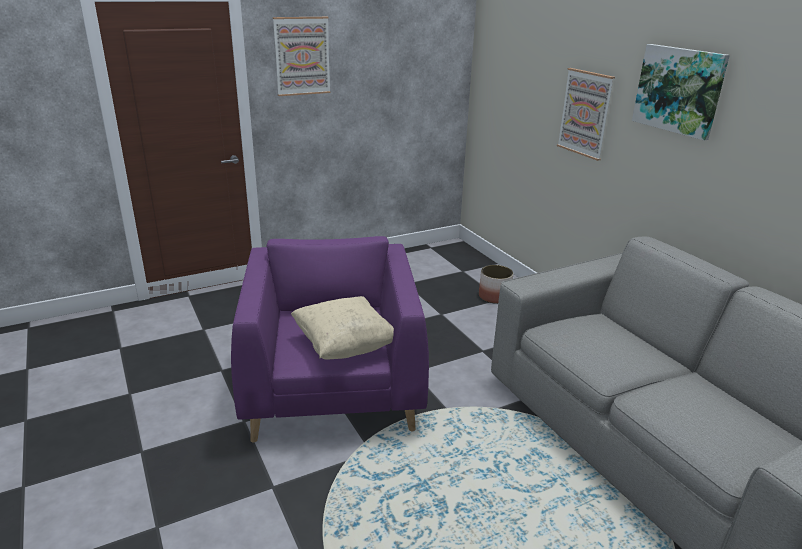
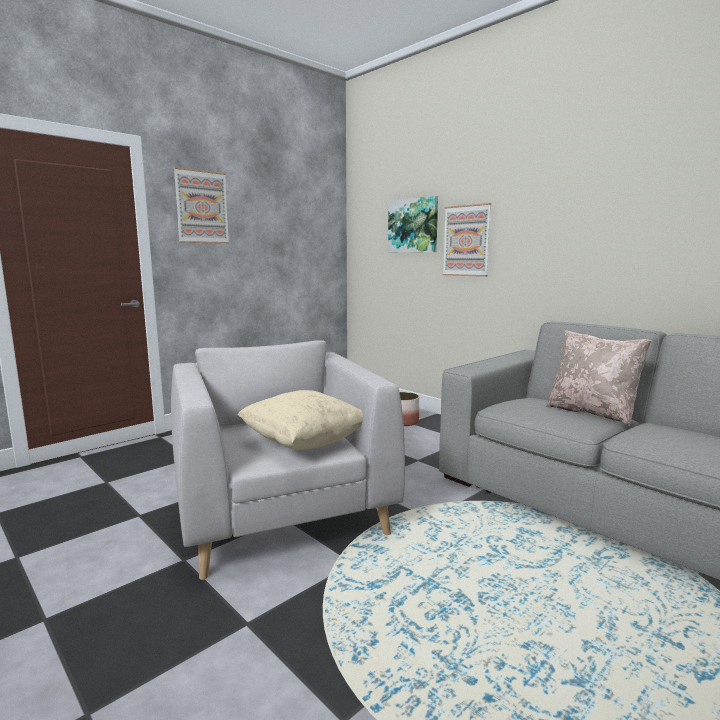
camera: 15 degrees left, 15 degrees down
(332, 389) = (280, 512): purple armchair -> grey armchair
(640, 353) = (592, 412): none -> beige pillow
(679, 90) = (555, 197): picture -> picture (413, 226)

